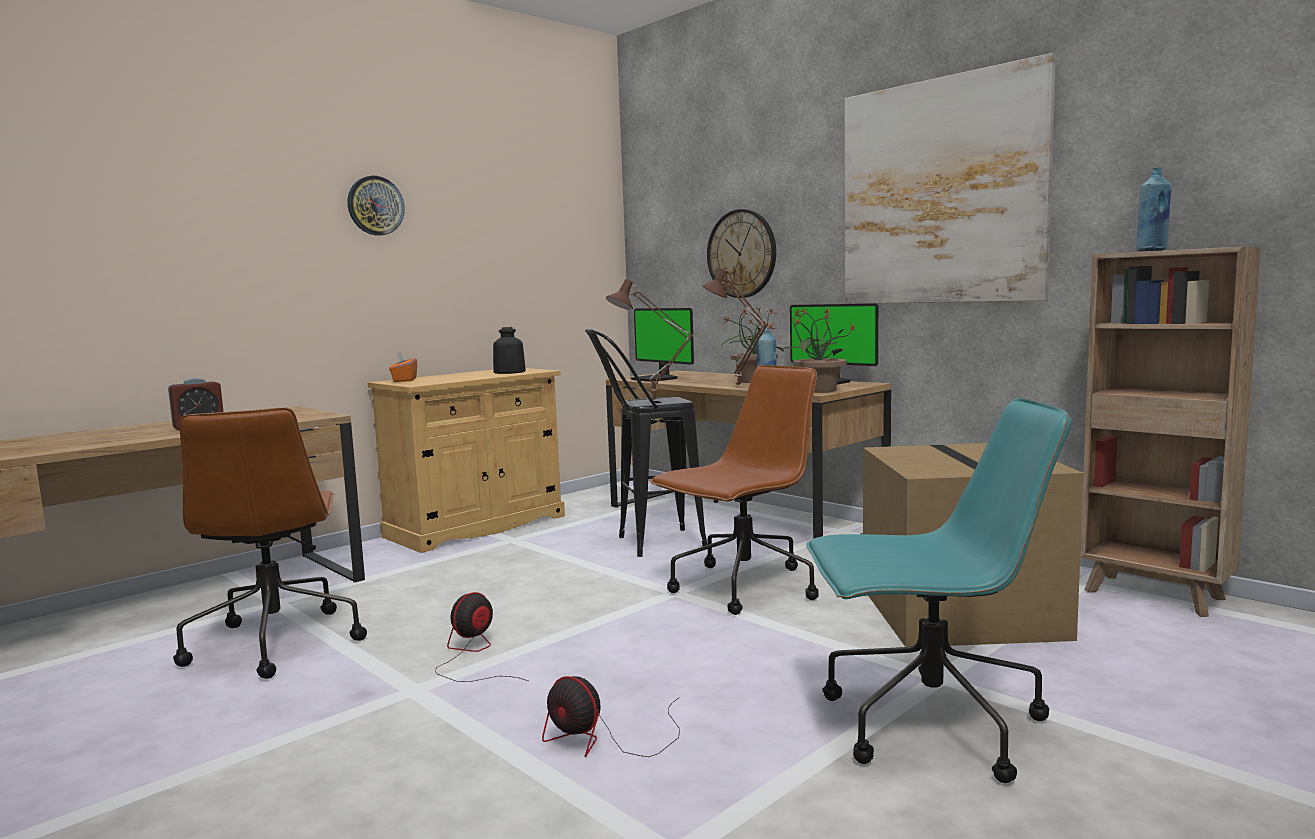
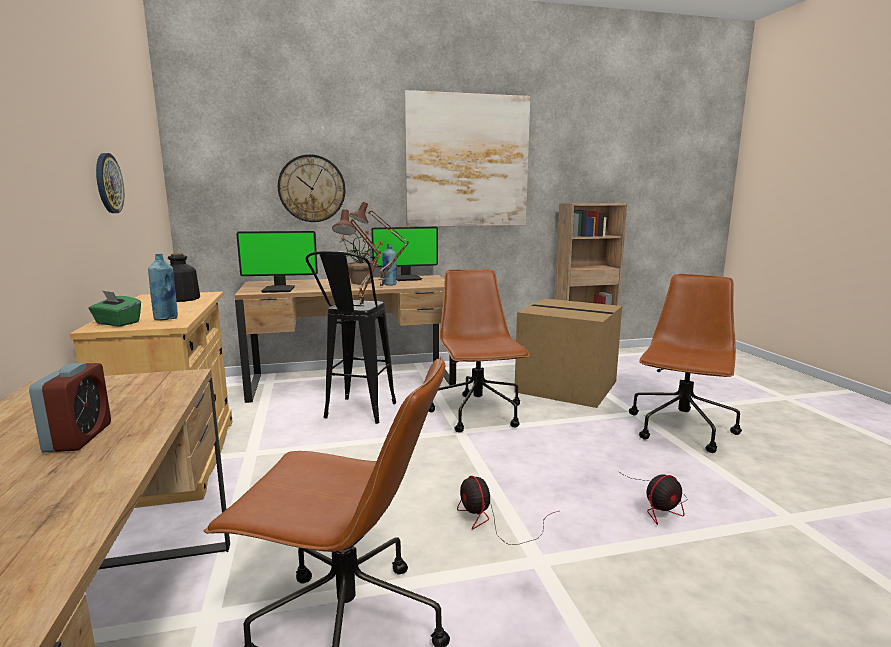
camera: 60 degrees left, 5 degrees up
(375, 206) = (42, 105): wall clock -> wall clock (108, 183)
(404, 380) = (117, 323): orange tissue box -> green tissue box
(818, 390) = (436, 283): potted plant -> none
(928, 725) = (681, 430): turquoise office chair -> brown office chair
(1152, 251) = (589, 203): blue bottle -> blue bottle (166, 318)

